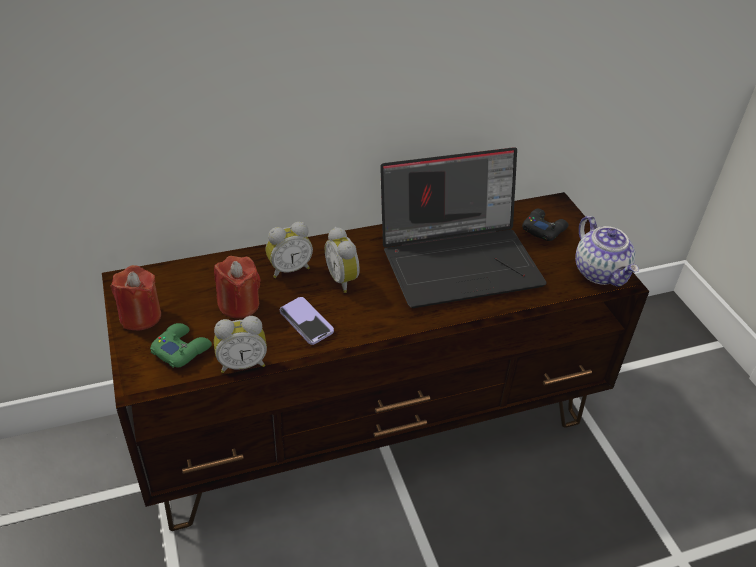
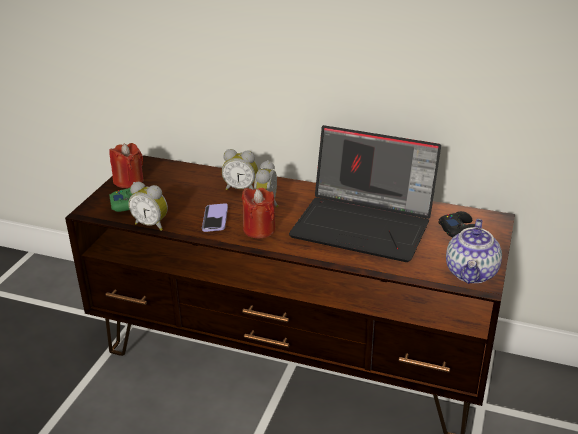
camera: 40 degrees right, 10 degrees down
(239, 304) = (188, 195): red candle -> red candle (259, 229)

